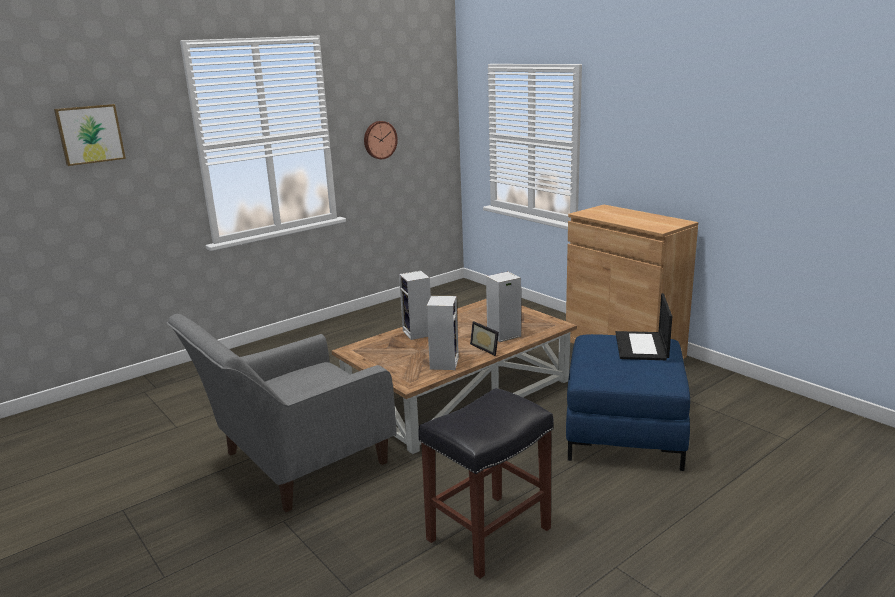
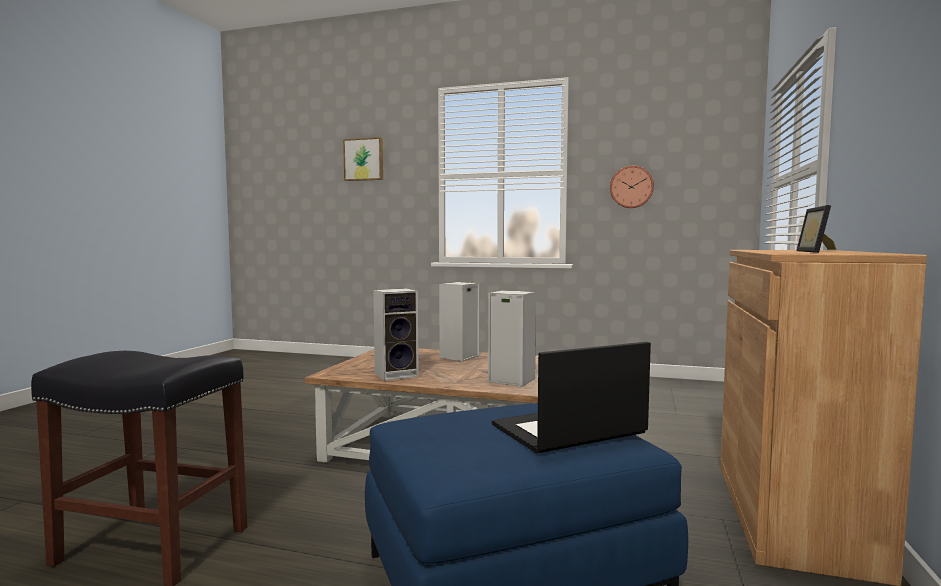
camera: 55 degrees right, 15 degrees down
(295, 463) = (268, 425): grey armchair -> none
(487, 348) = (462, 381): picture frame -> picture frame (819, 252)

